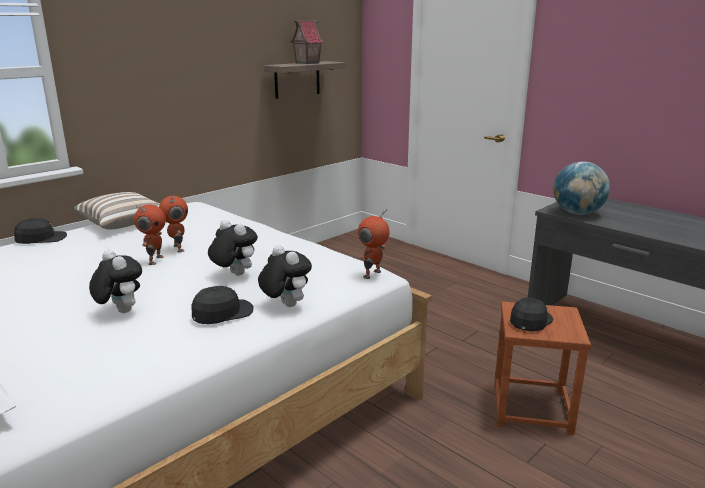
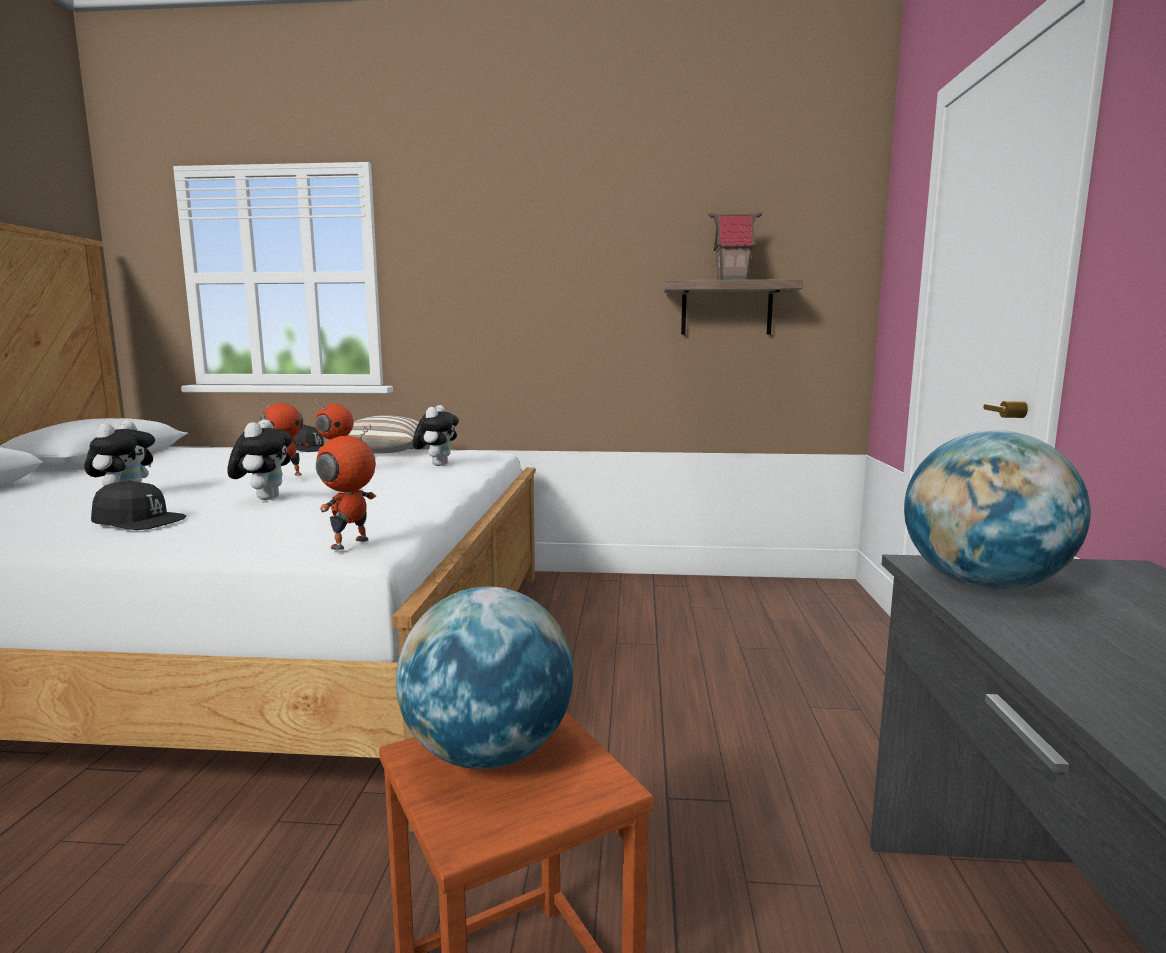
camera: 50 degrees right, 10 degrees down
(285, 305) = (188, 535): plush toy -> plush toy (437, 465)
(373, 275) = (351, 544): toy robot -> toy robot turned 60 degrees counterclockwise
(530, 321) = (488, 753): black cap -> globe

